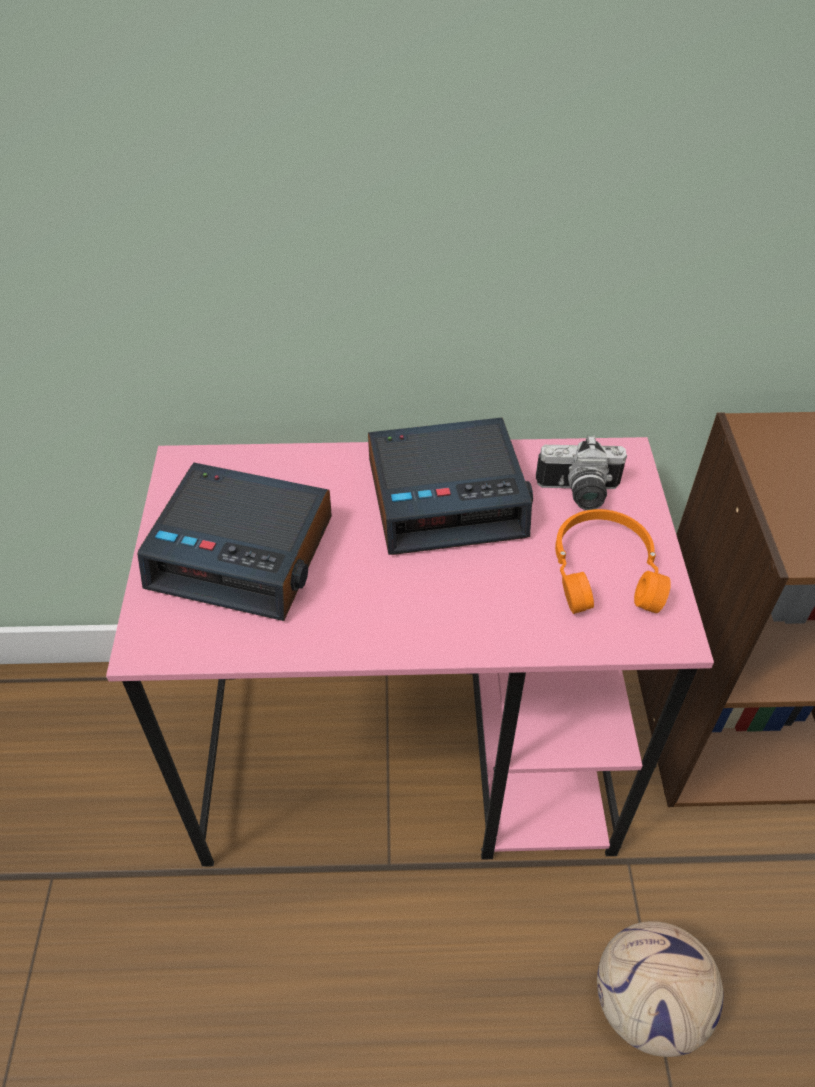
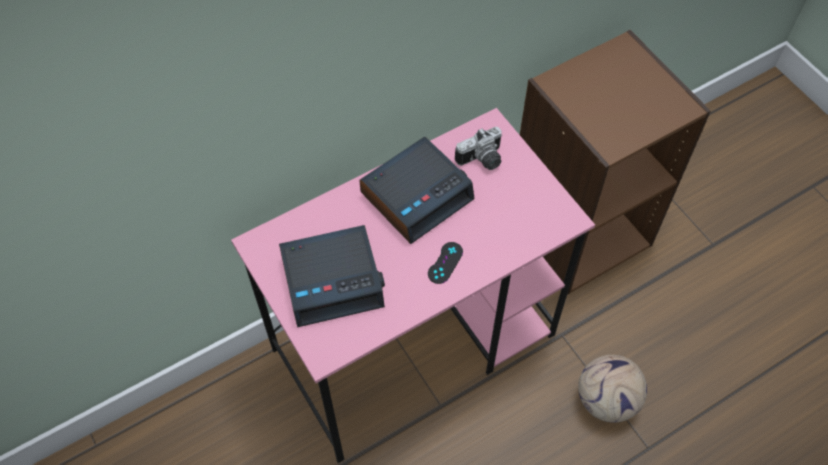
camera: 30 degrees left, 10 degrees up
(423, 604) = (445, 263): none -> black game controller
(605, 571) = (521, 200): orange headphones -> none

